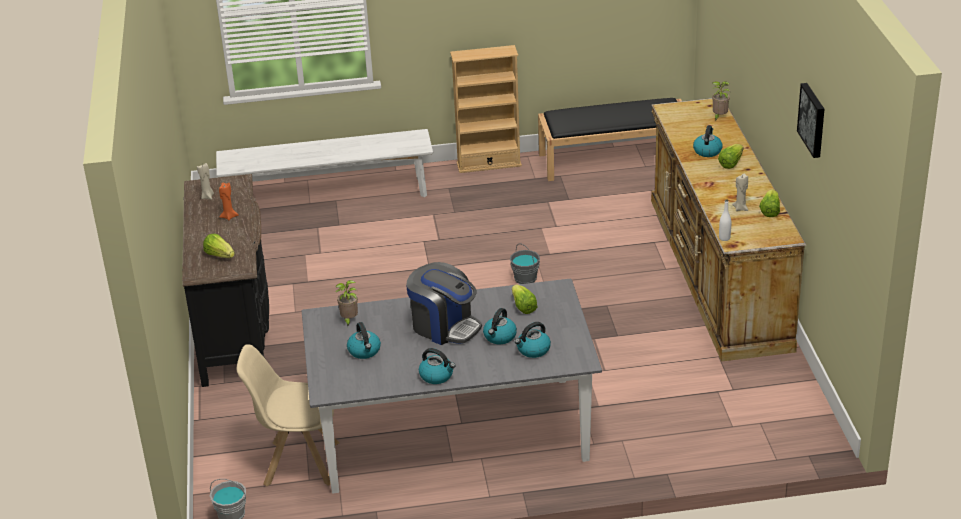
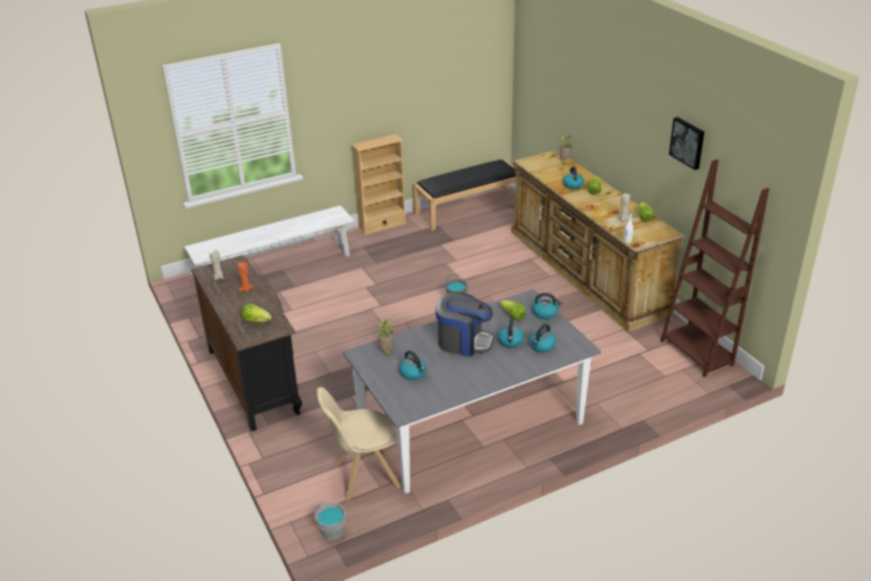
camera: 20 degrees left, 0 degrees up
(437, 376) = (482, 381): kettle -> kettle (545, 313)
(795, 405) = (696, 352): none -> brown bookcase

